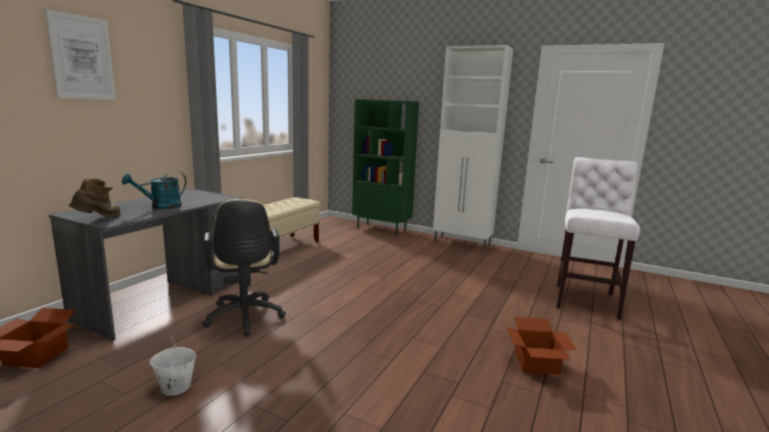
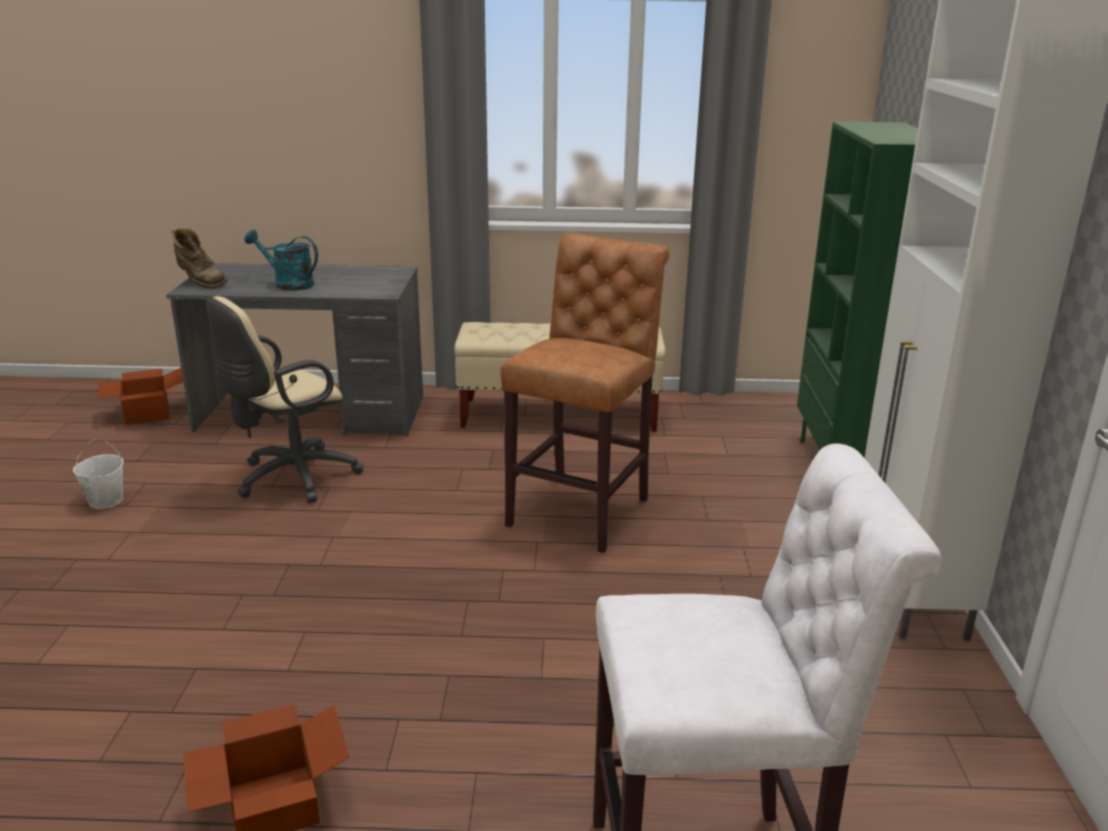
camera: 65 degrees right, 10 degrees up
(82, 57) = (276, 63): picture -> none
(99, 220) = (200, 283): brown boot -> brown boot turned 45 degrees clockwise
(365, 266) = (583, 509): none -> brown stool

